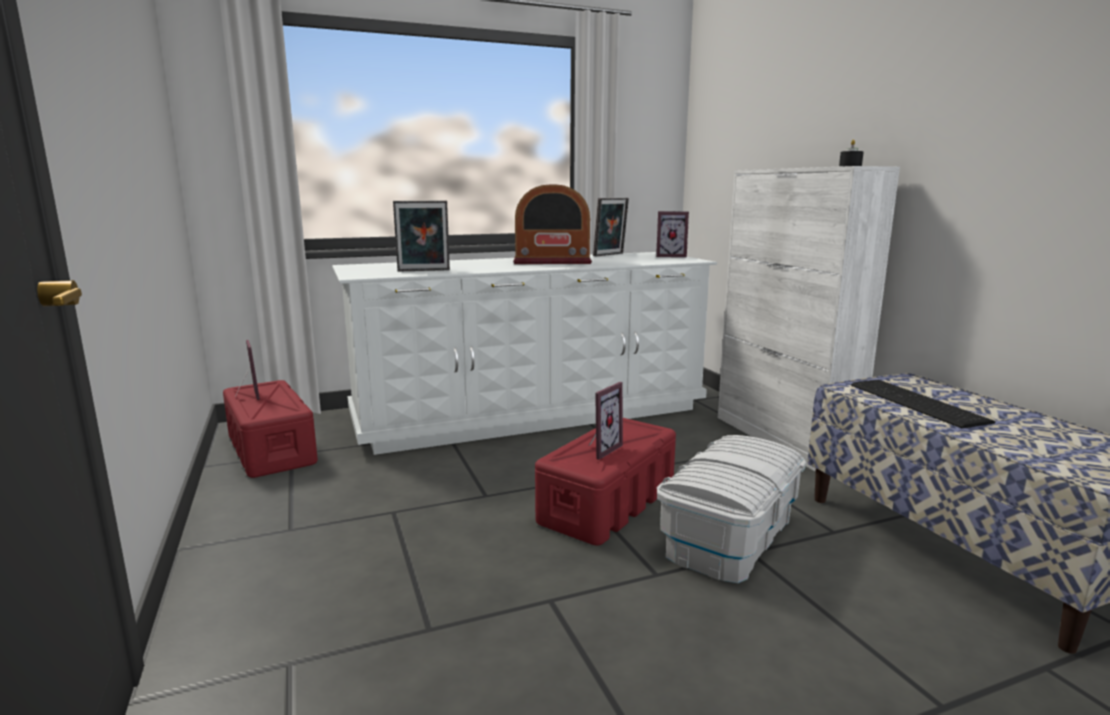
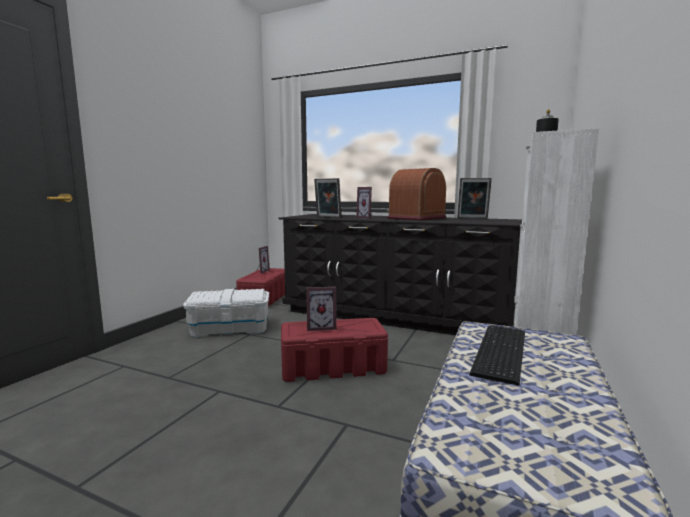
camera: 45 degrees right, 5 degrees down
(530, 413) = (395, 315): white dresser -> black dresser
(552, 260) = (416, 218): radio -> radio turned 90 degrees clockwise
(671, 256) = (511, 221): picture frame -> picture frame (367, 218)
(729, 536) = (354, 411): white storage box -> white storage box (230, 328)

